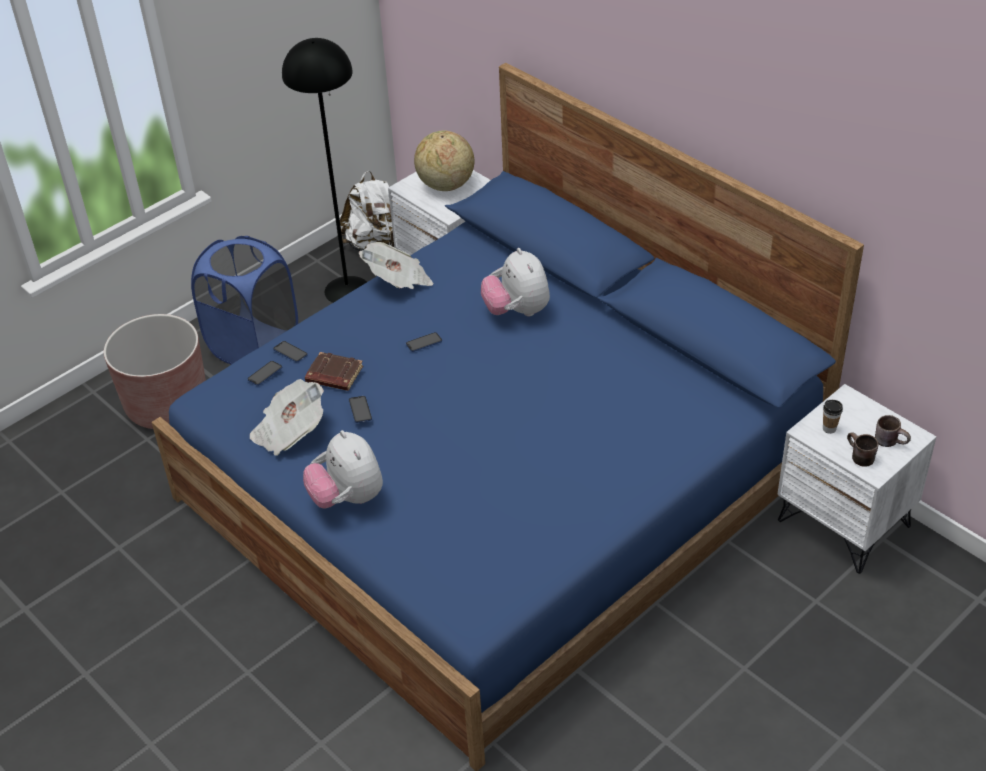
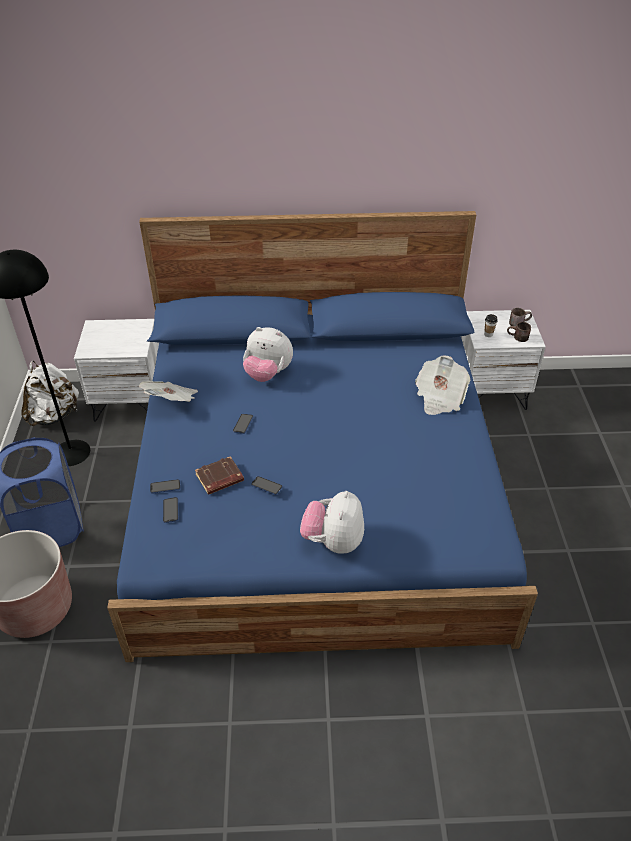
camera: 50 degrees left, 0 degrees up
(289, 432) = (239, 532): newspaper -> newspaper (439, 397)
(347, 498) = (333, 541): plush toy -> plush toy turned 90 degrees clockwise
(445, 185) = (111, 336): globe -> none

